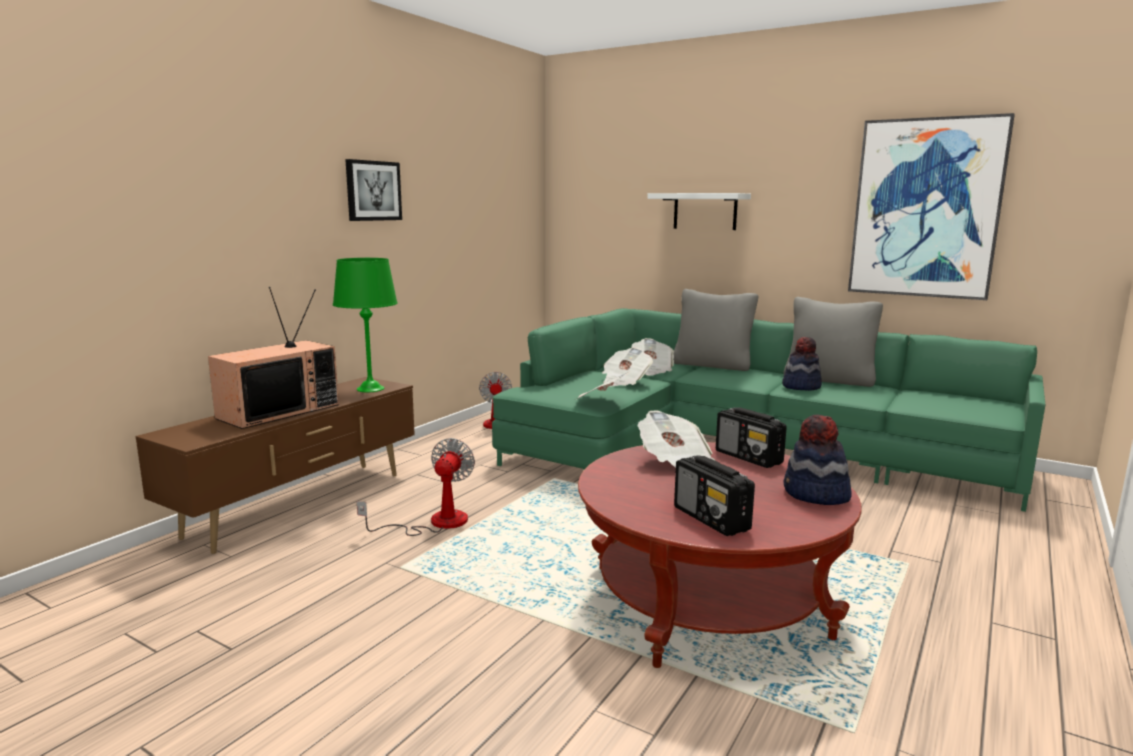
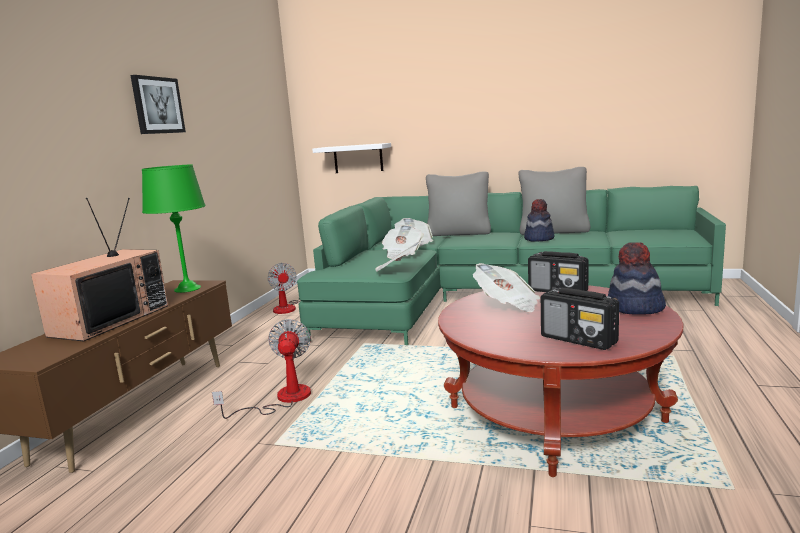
camera: 15 degrees left, 0 degrees up
(705, 211) = (433, 110): white shelf -> white shelf (358, 158)
(926, 208) = (606, 92): picture -> none

